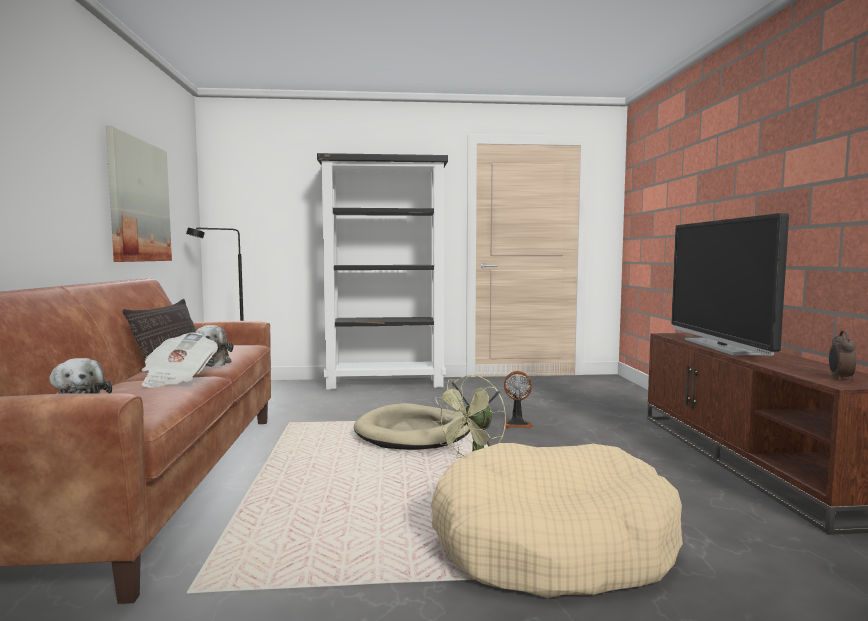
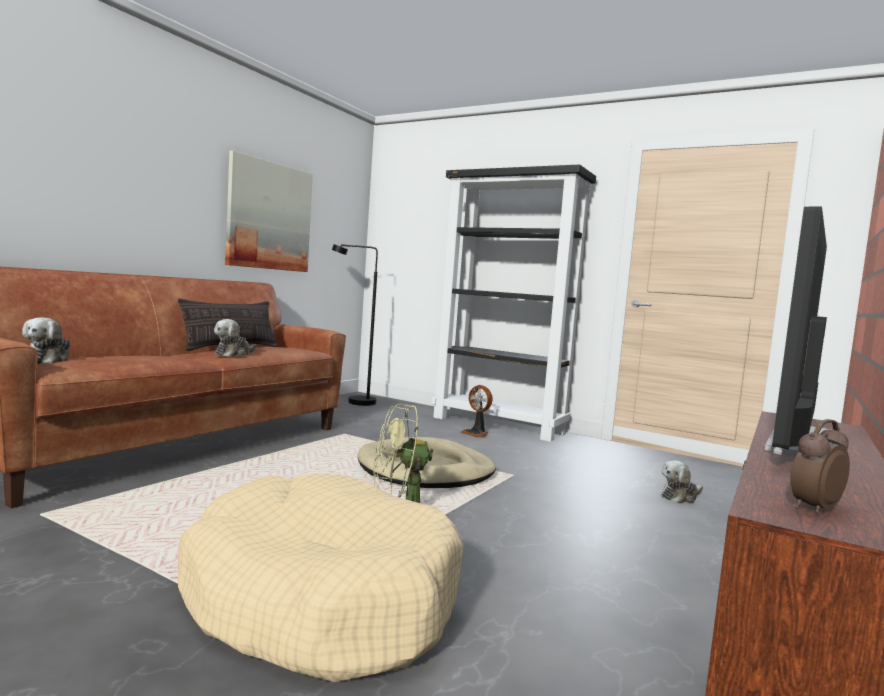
camera: 35 degrees right, 0 degrees up
(177, 379) = (163, 356): newspaper -> none
(517, 424) = (549, 493): fan -> fan (476, 433)
(578, 404) = (680, 497): none -> plush toy

